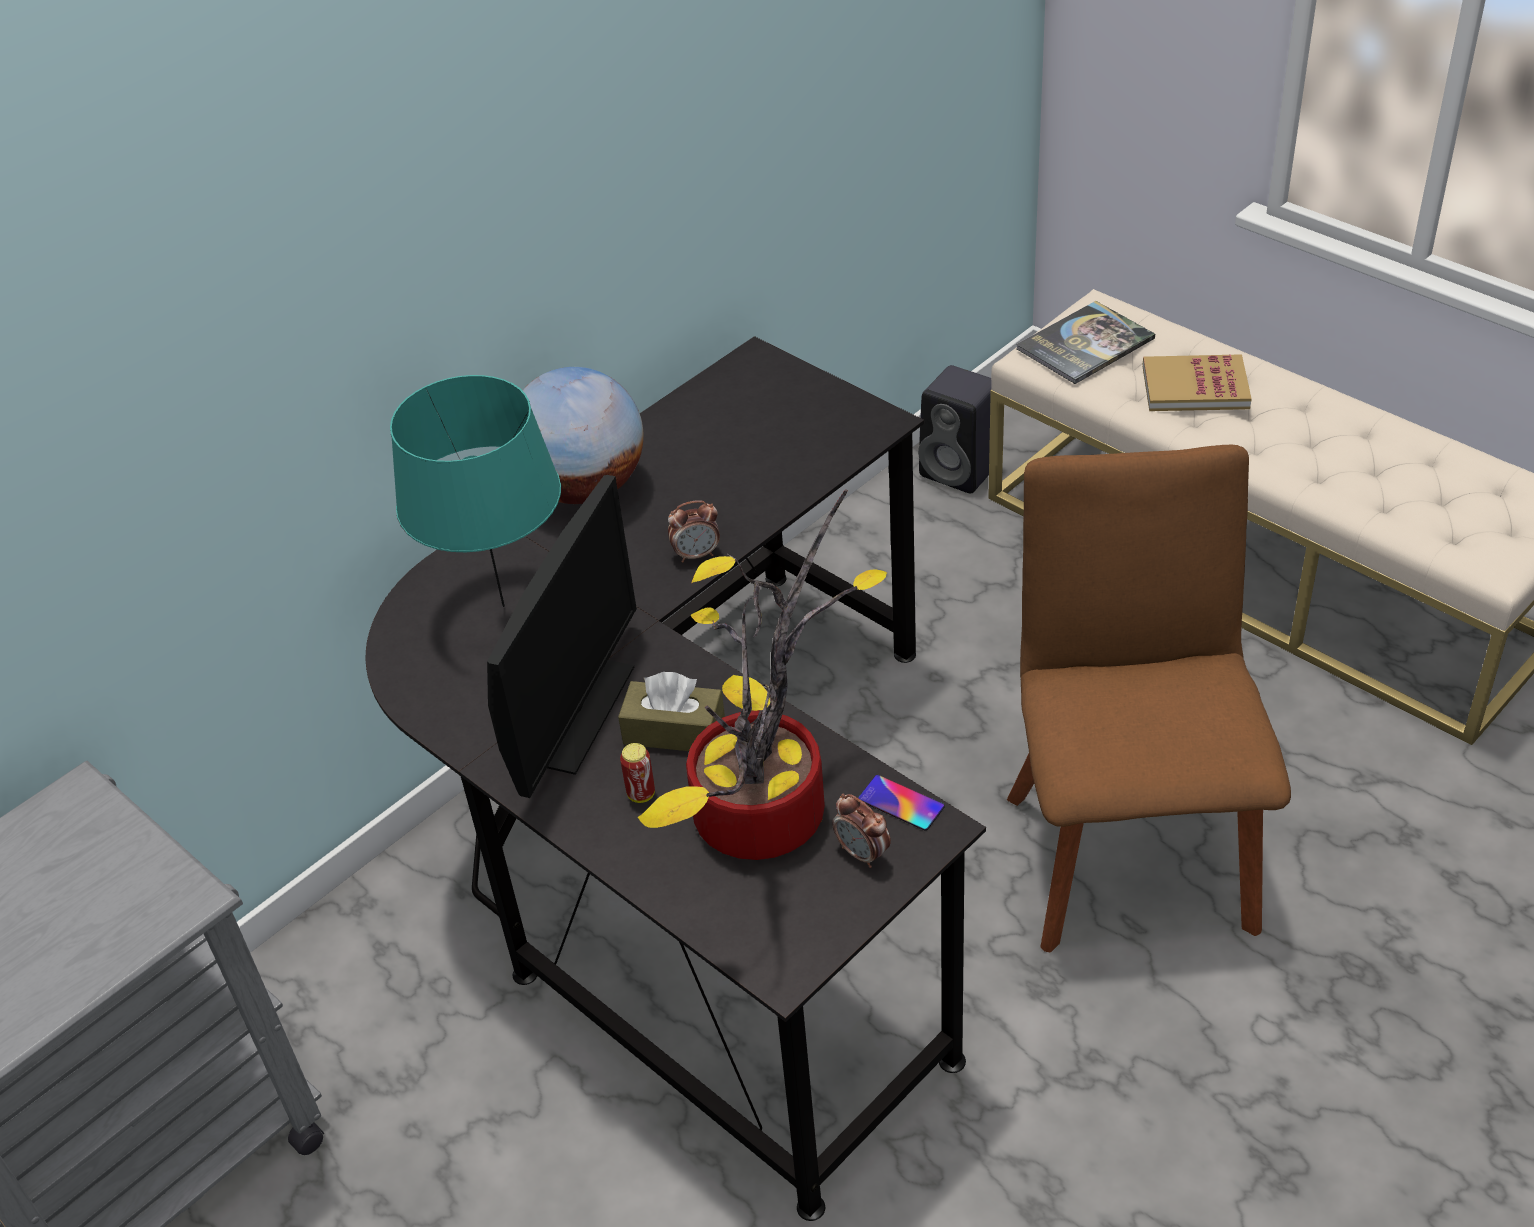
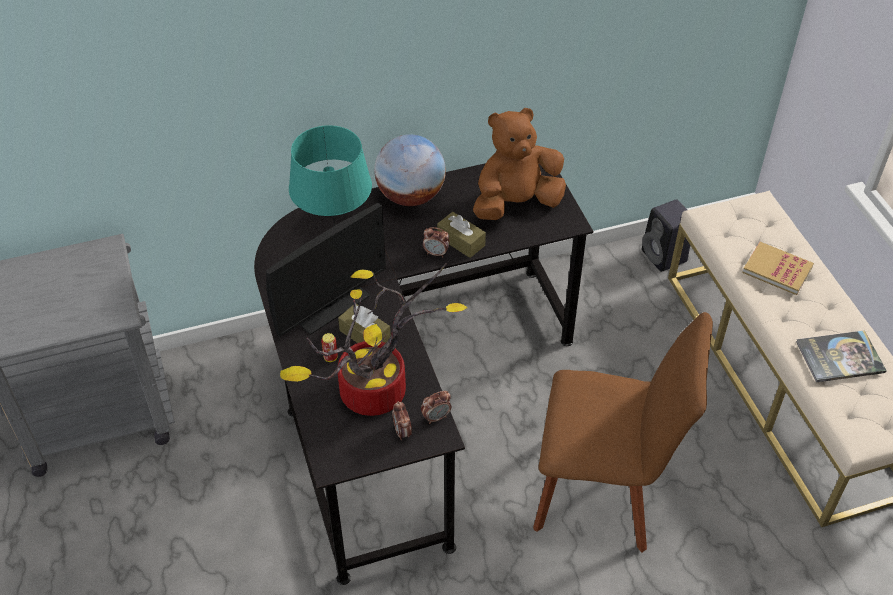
camera: 25 degrees right, 5 degrees up
(724, 520) = (461, 241): none -> brown tissue box
(769, 429) = (516, 203): none -> brown plush toy
(901, 803) = (436, 417): phone -> alarm clock
(1085, 344) = (737, 220): book -> book (840, 357)
(1128, 849) = (604, 491): brown chair -> brown chair turned 75 degrees clockwise

